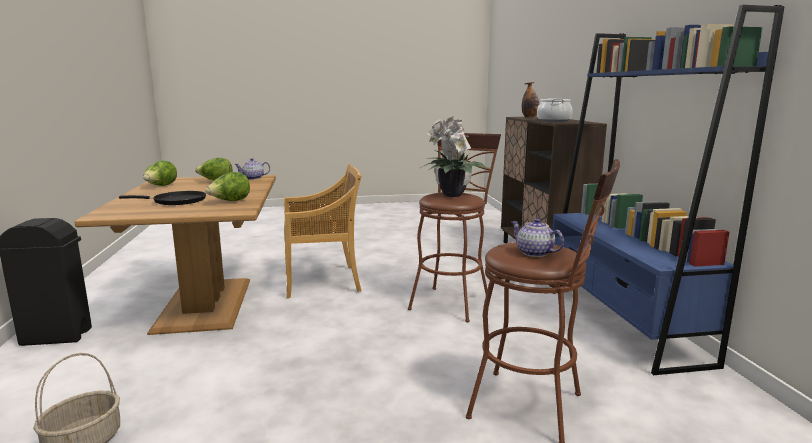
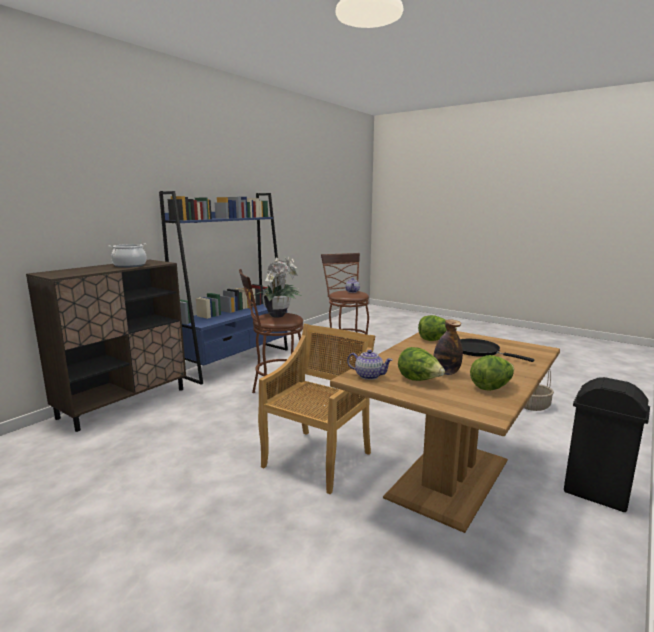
camera: 135 degrees left, 0 degrees up
(323, 281) = (318, 458): beige chair -> beige chair turned 90 degrees clockwise
(530, 117) = (65, 273): bottle -> bottle (446, 372)

